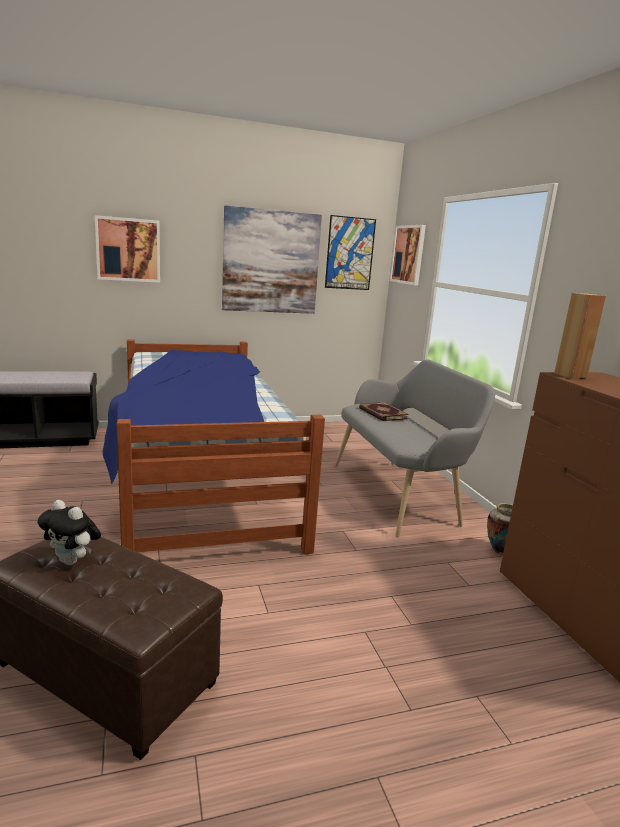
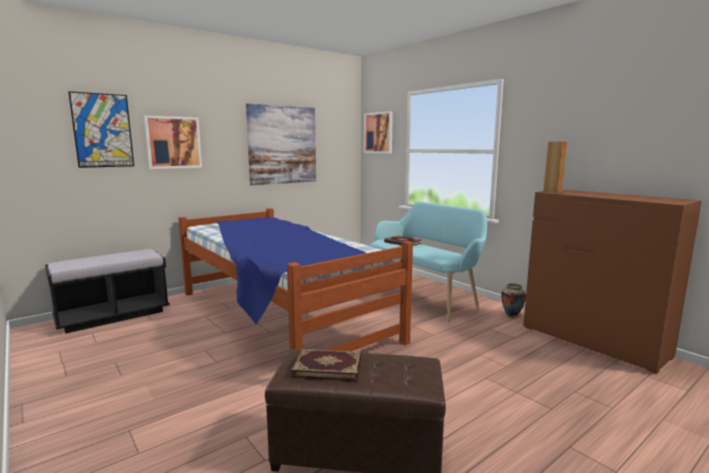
camera: 20 degrees left, 5 degrees down
(72, 561) = (328, 366): plush toy -> book
(350, 253) = (334, 135): picture -> picture (102, 130)
(399, 494) = (424, 297): grey bench -> turquoise bench

